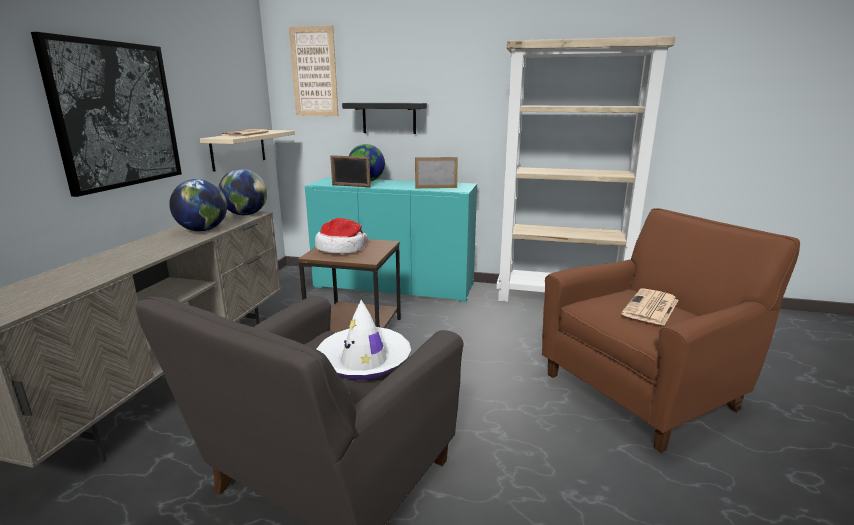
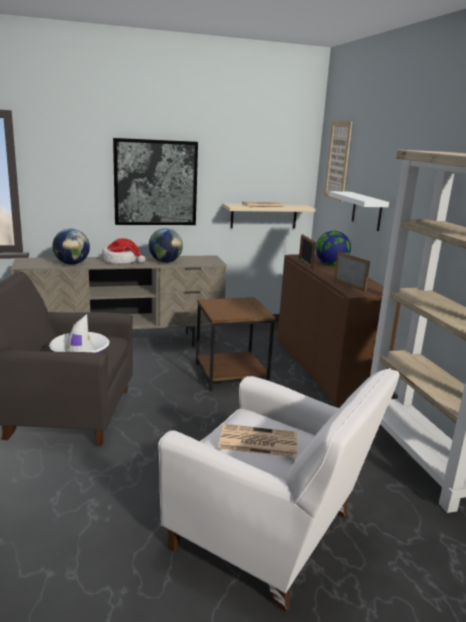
camera: 60 degrees right, 0 degrees up
(245, 214) = (210, 261): globe -> globe (72, 263)
(341, 248) = (231, 305): hat -> hat (121, 261)
(389, 118) = (367, 211): black shelf -> white shelf
(394, 286) = (324, 368): turquoise cabinet -> brown cabinet
(644, 388) = (272, 534): brown armchair -> white armchair

